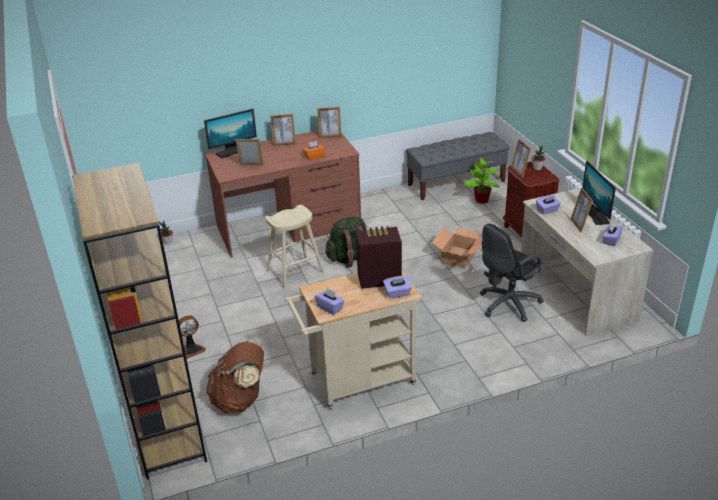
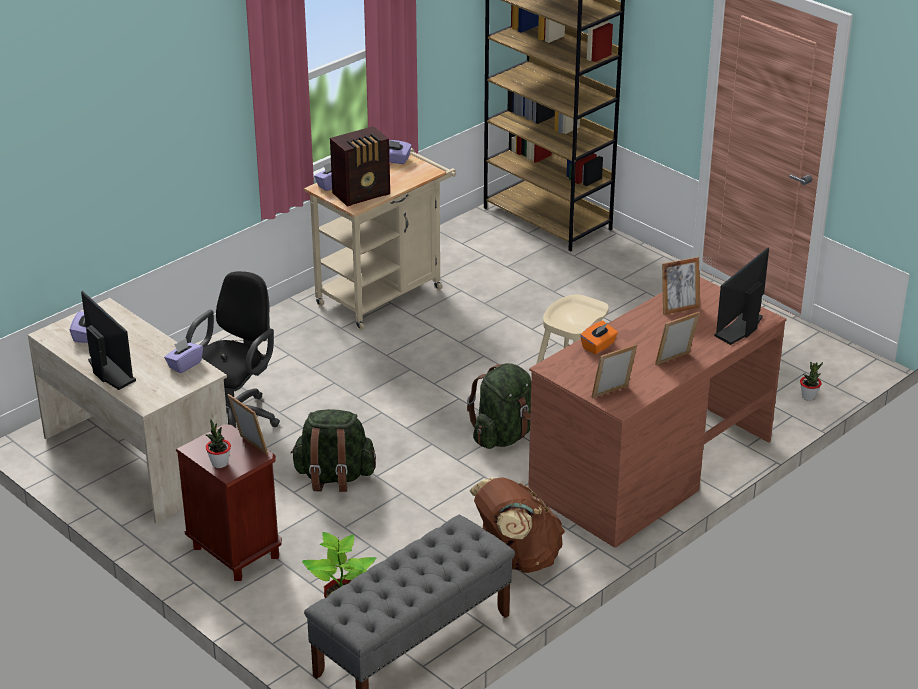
camera: 155 degrees right, 0 degrees up
(192, 349) = (602, 281): fan -> none
(240, 399) = (498, 253): brown backpack -> brown backpack (516, 557)
(459, 257) = (334, 477): cardboard box -> green backpack
(579, 225) = (133, 350): picture frame -> none

